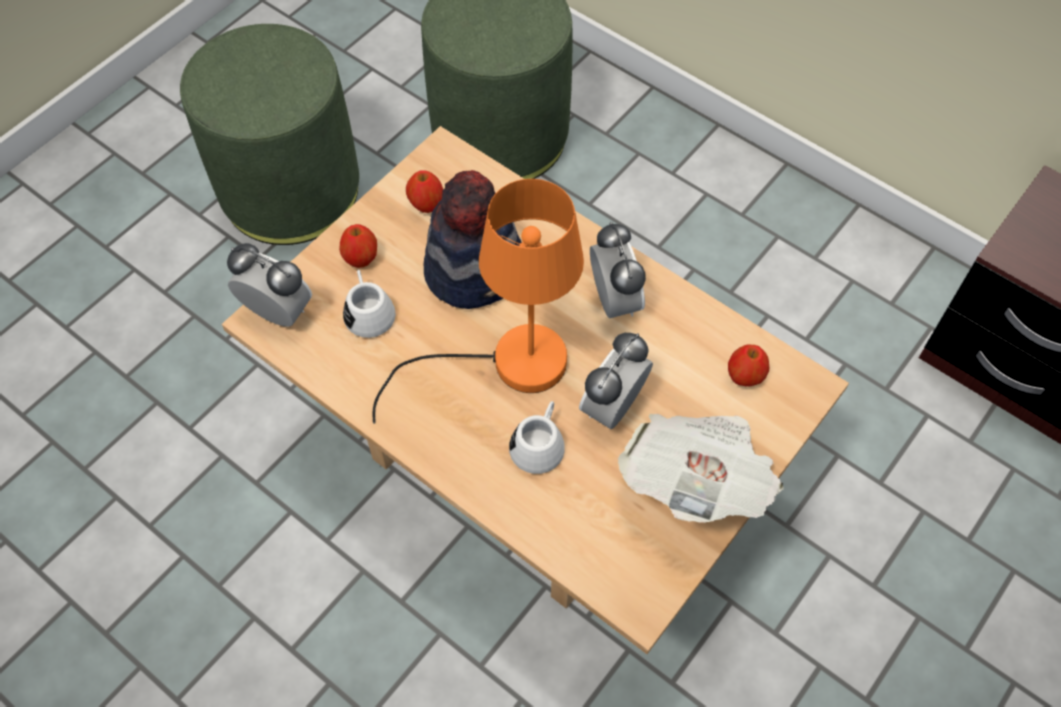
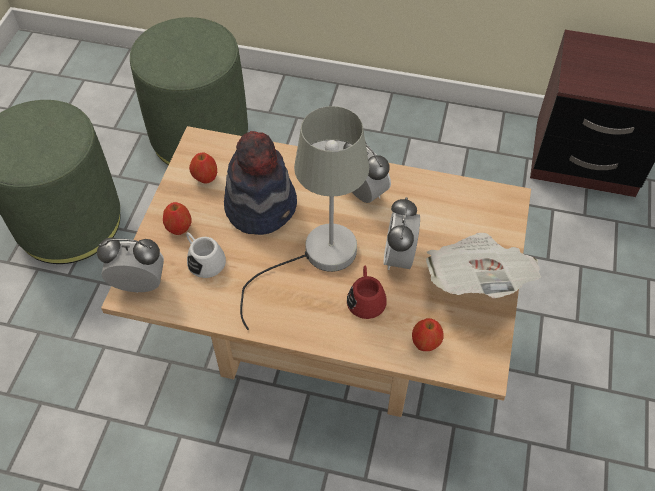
camera: 25 degrees left, 5 degrees down
(507, 365) = (316, 258): orange table lamp -> grey table lamp
(539, 444) = (365, 298): white mug -> red mug
(744, 377) = (468, 208): apple -> apple (425, 343)

